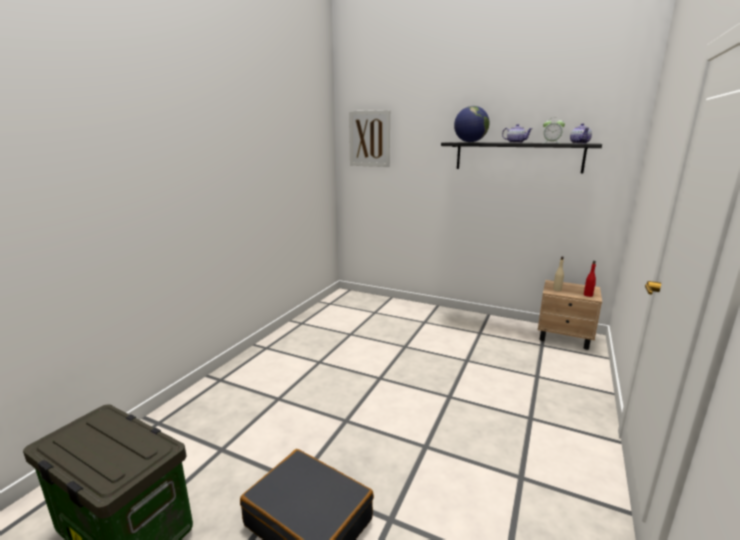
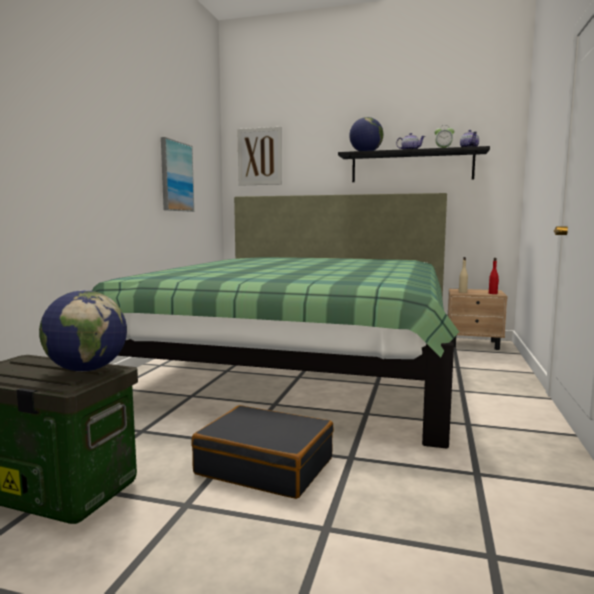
camera: 10 degrees left, 10 degrees down
(137, 450) = (87, 369): none -> globe
(283, 171) = (176, 176): none -> picture
(388, 358) = (302, 364): none -> green bed

